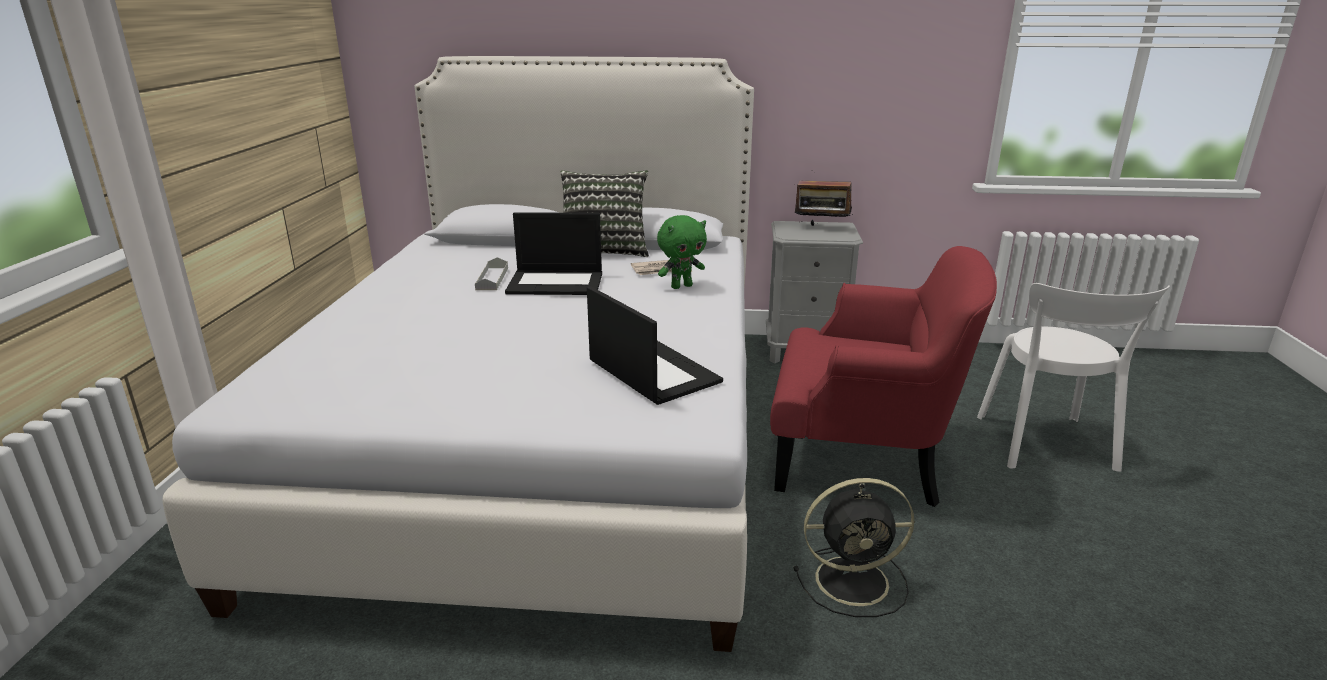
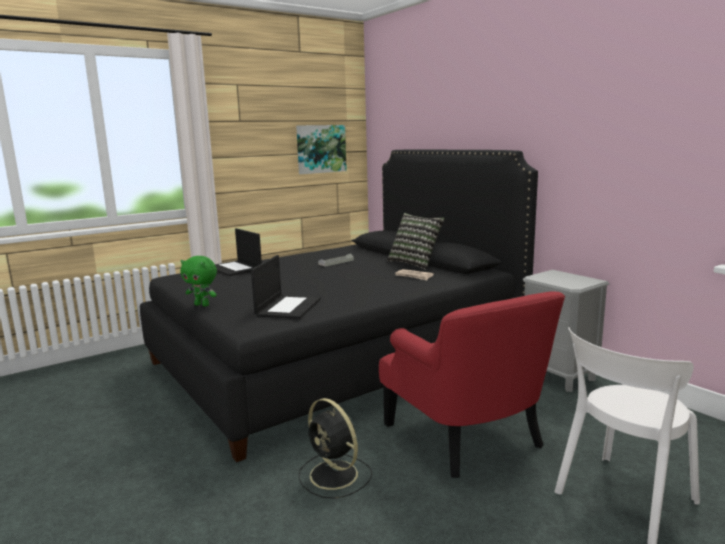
camera: 50 degrees right, 10 degrees down
(287, 58) = (321, 149): none -> picture
(546, 437) = (338, 357): white bed -> black bed
(557, 283) = (353, 269): laptop -> laptop (235, 268)
(681, 286) = (401, 284): green plush toy -> green plush toy (202, 305)
(821, 228) = (572, 278): radio -> none

